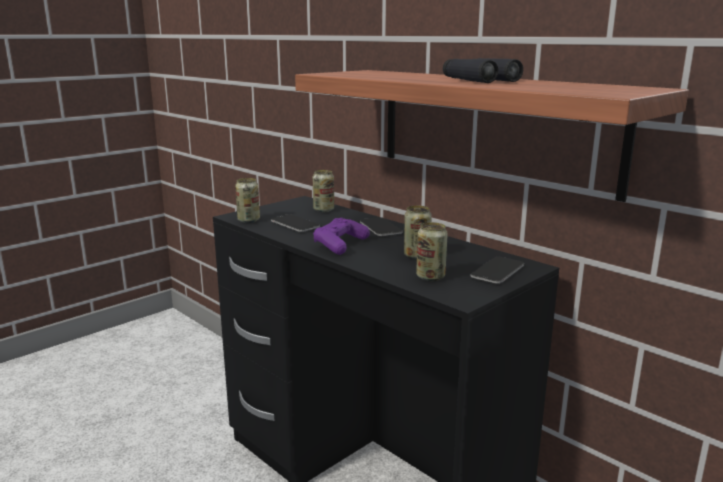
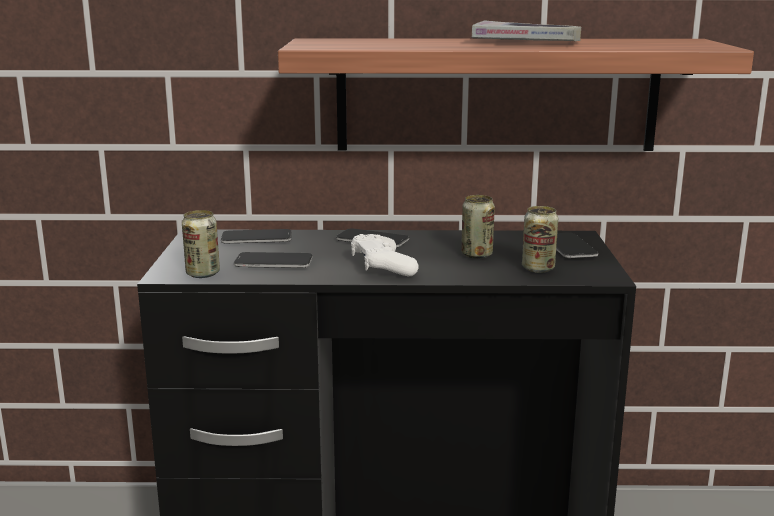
camera: 45 degrees left, 0 degrees up
(323, 210) = (256, 238): can -> phone
(340, 244) = (382, 267): purple game controller -> white game controller
(480, 80) = (526, 42): black binoculars -> book

